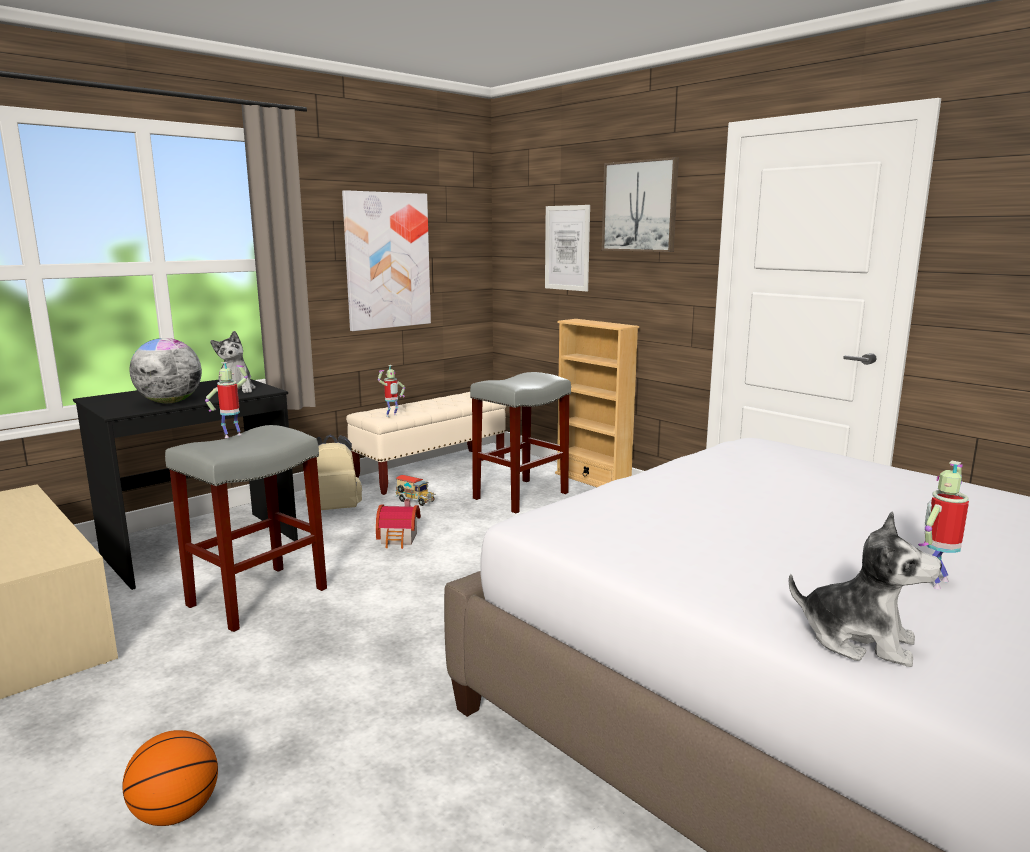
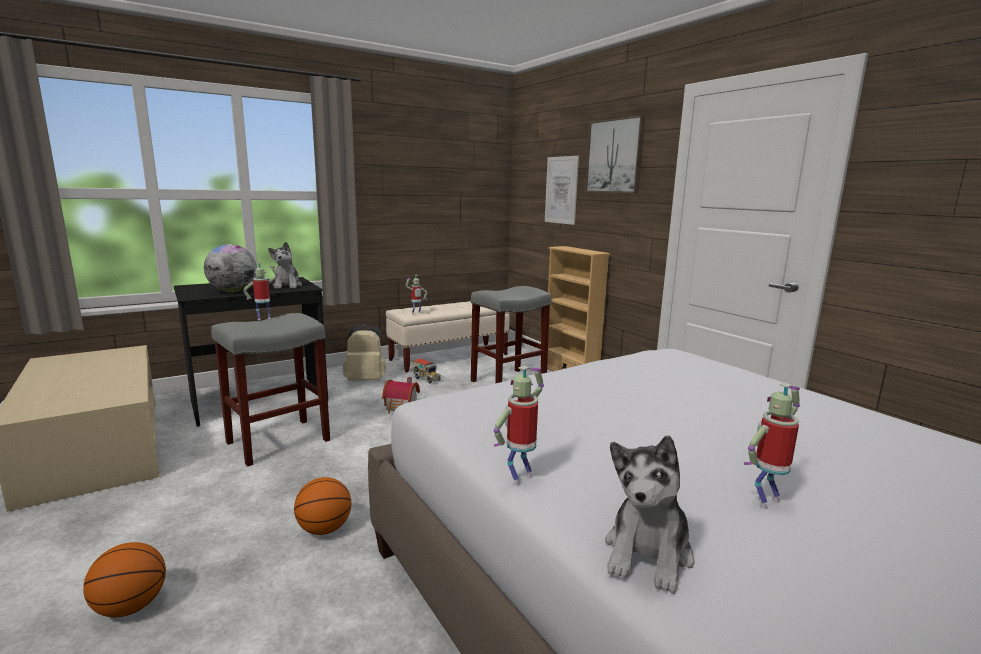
camera: 10 degrees right, 0 degrees up
(376, 693) = (324, 529): none -> basketball
(387, 261) = (423, 196): picture -> none
(688, 586) = (519, 478): none -> toy robot
(858, 640) = (648, 554): plush toy -> plush toy turned 75 degrees clockwise

